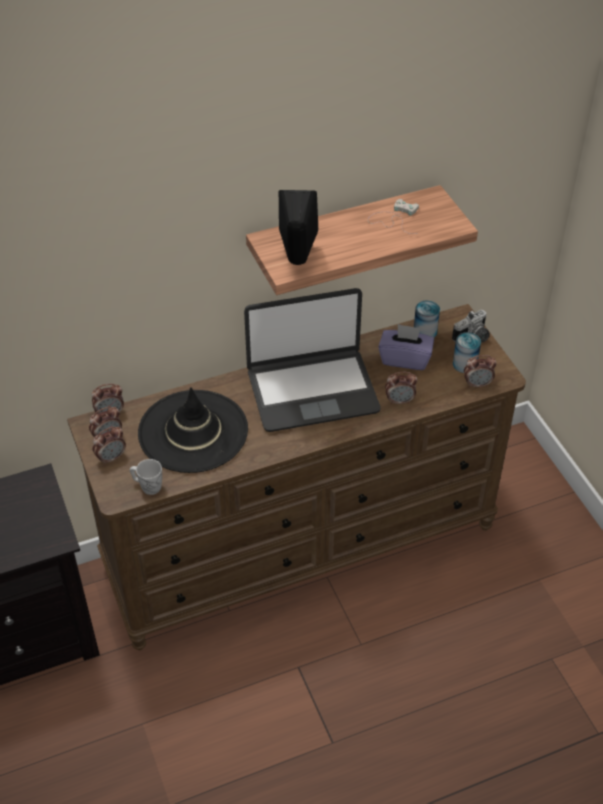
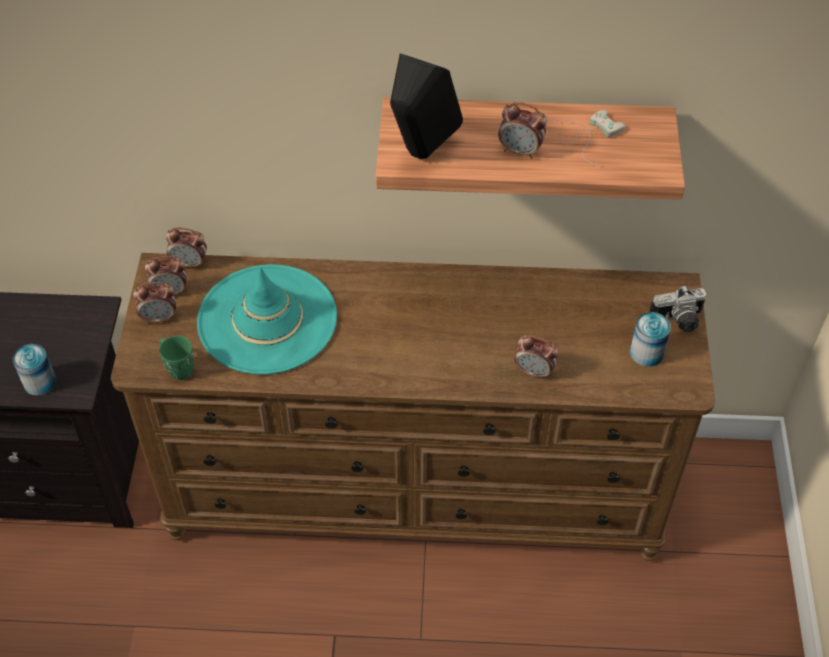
camera: 25 degrees right, 5 degrees up
(147, 486) = (177, 367): white mug -> green mug
(193, 431) = (267, 319): black hat -> turquoise hat
(312, 390) = (435, 318): laptop -> none
(405, 359) = (573, 318): purple tissue box -> none
(425, 332) = (620, 292): can -> can (39, 382)
(477, 384) = (647, 386): alarm clock -> alarm clock (520, 151)

